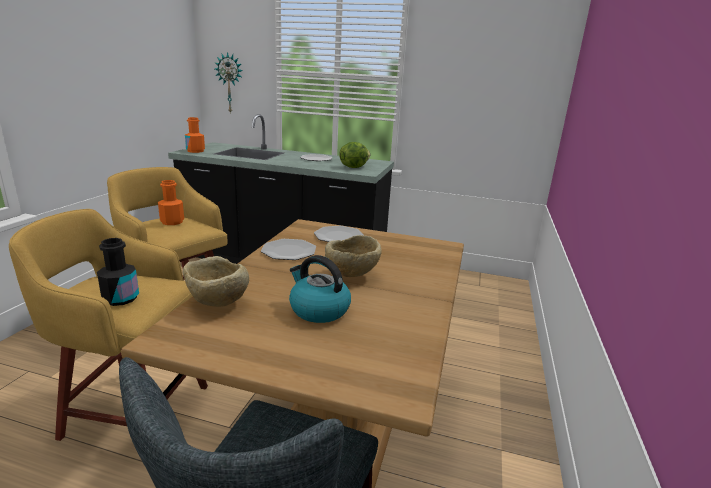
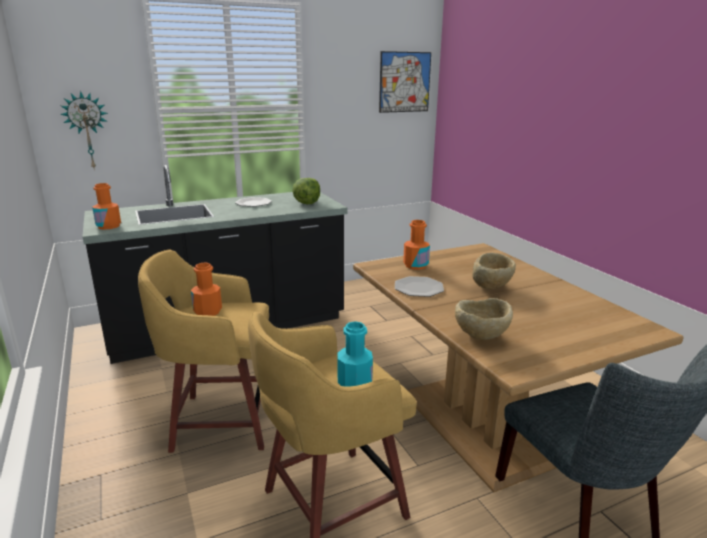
camera: 40 degrees left, 0 degrees up
(121, 298) = (354, 383): black bottle -> turquoise bottle
(318, 310) = (530, 313): kettle -> none
(339, 236) = (415, 265): plate -> orange bottle
(526, 60) = (404, 82): none -> picture

